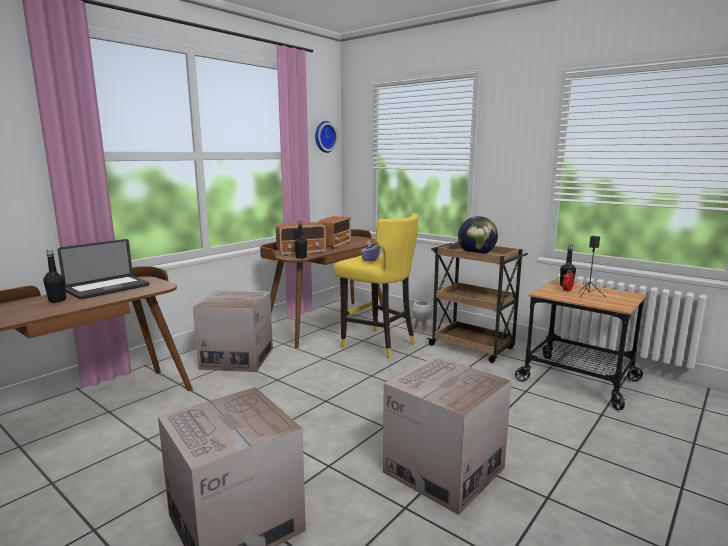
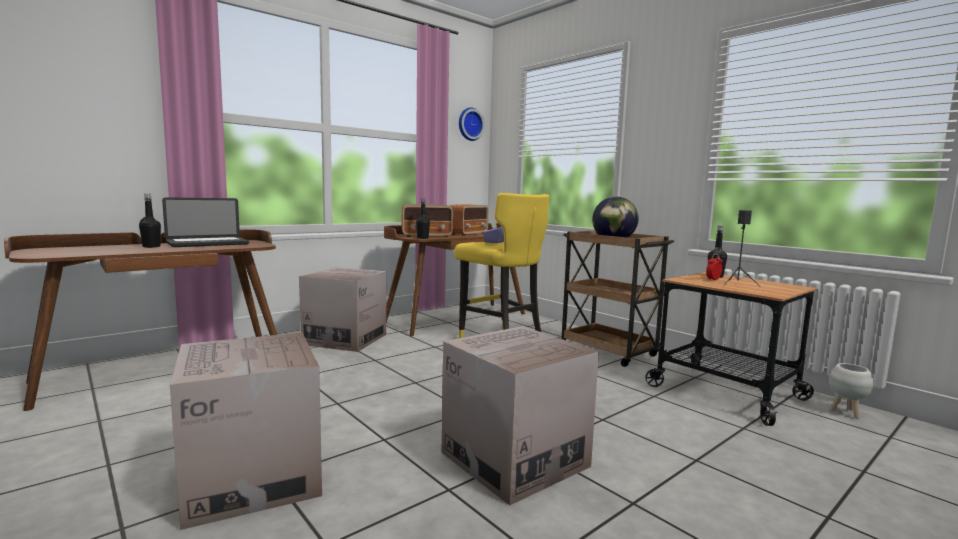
camera: 10 degrees right, 5 degrees down
(421, 329) = (556, 331): white planter -> white planter (846, 413)

